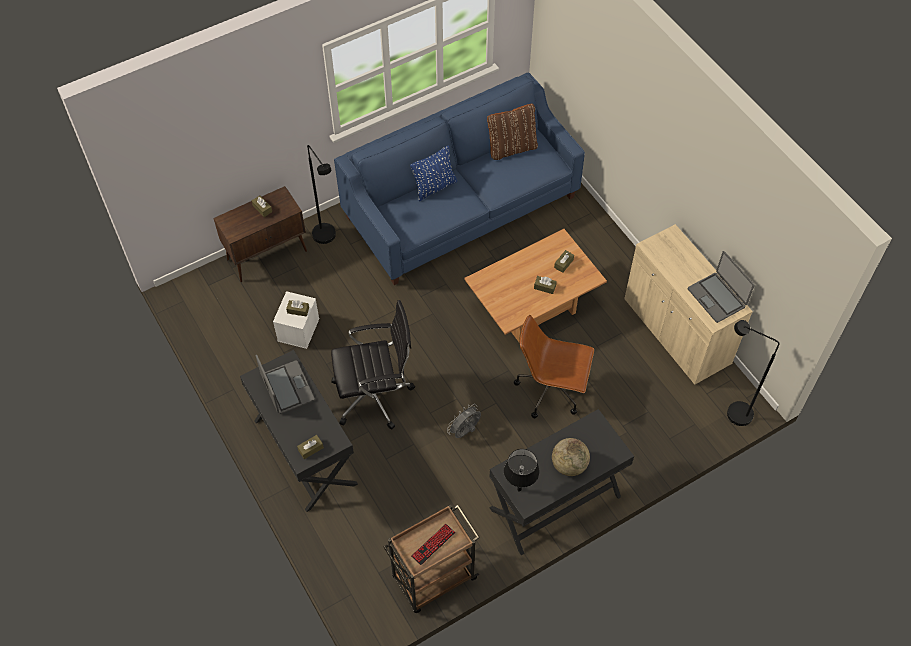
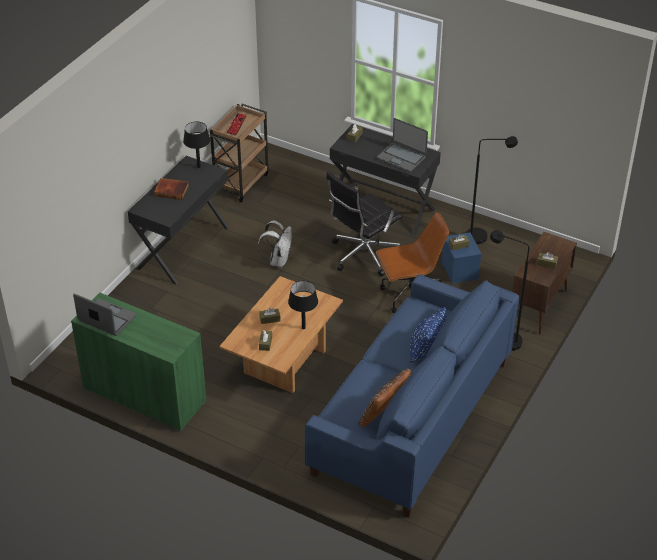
camera: 150 degrees right, 15 degrees down
(299, 330) = (459, 270): white storage box -> blue storage box
(465, 431) = (278, 260): grey fan -> white backpack
(520, 264) = (303, 328): none -> black table lamp
(551, 390) = (229, 311): brown office chair -> brown office chair (410, 296)
(569, 465) = (172, 190): globe -> book
(676, 332) = (144, 395): beige cabinet -> green cabinet
(732, 411) = (69, 355): black floor lamp -> black floor lamp (482, 237)

